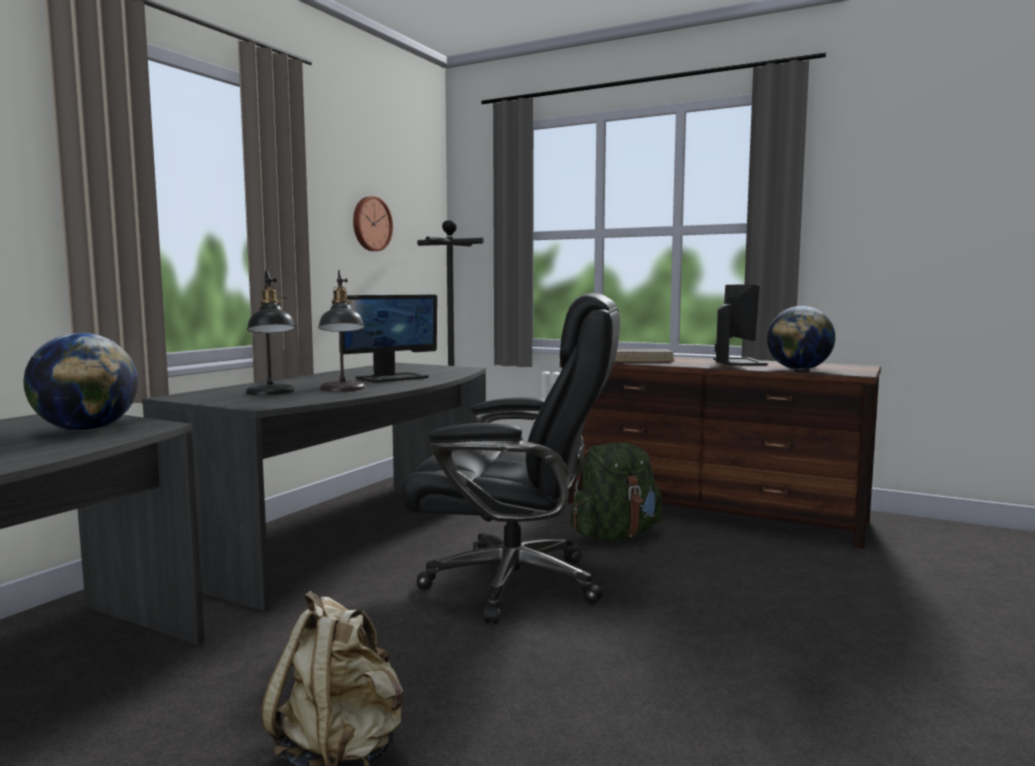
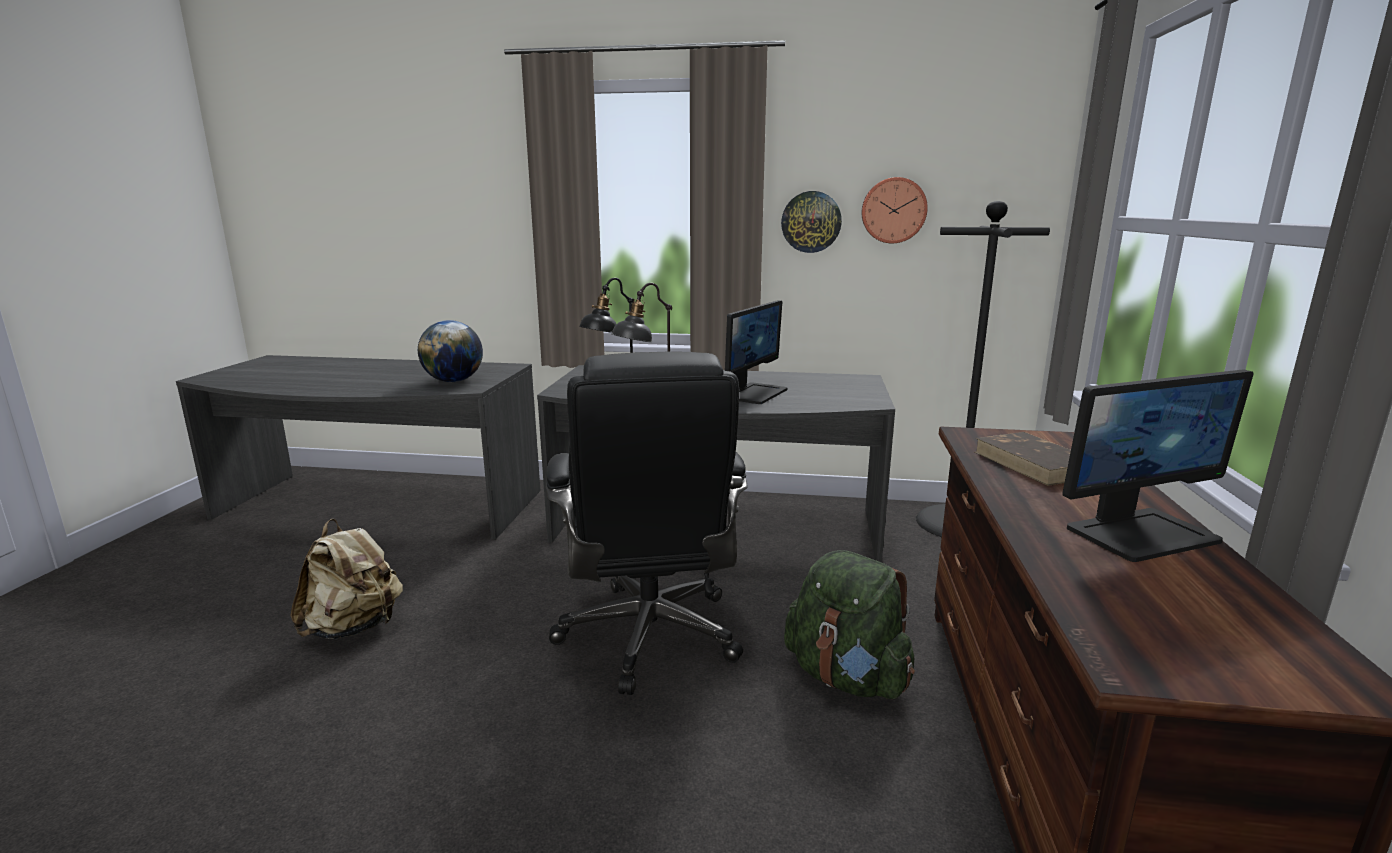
camera: 70 degrees right, 10 degrees up
(322, 229) = (811, 222): none -> wall clock
(392, 378) = (754, 393): monitor -> monitor turned 90 degrees counterclockwise
(798, 369) = (1104, 595): globe -> none

